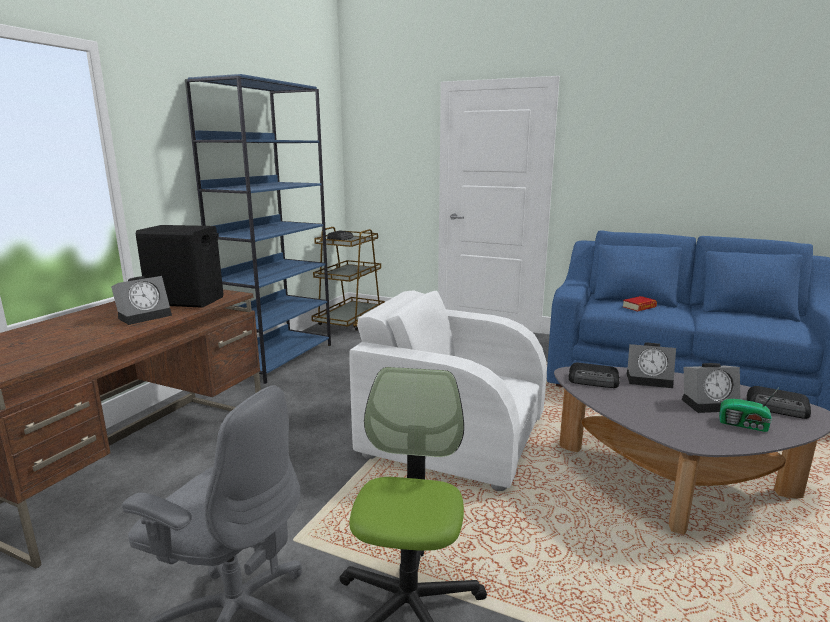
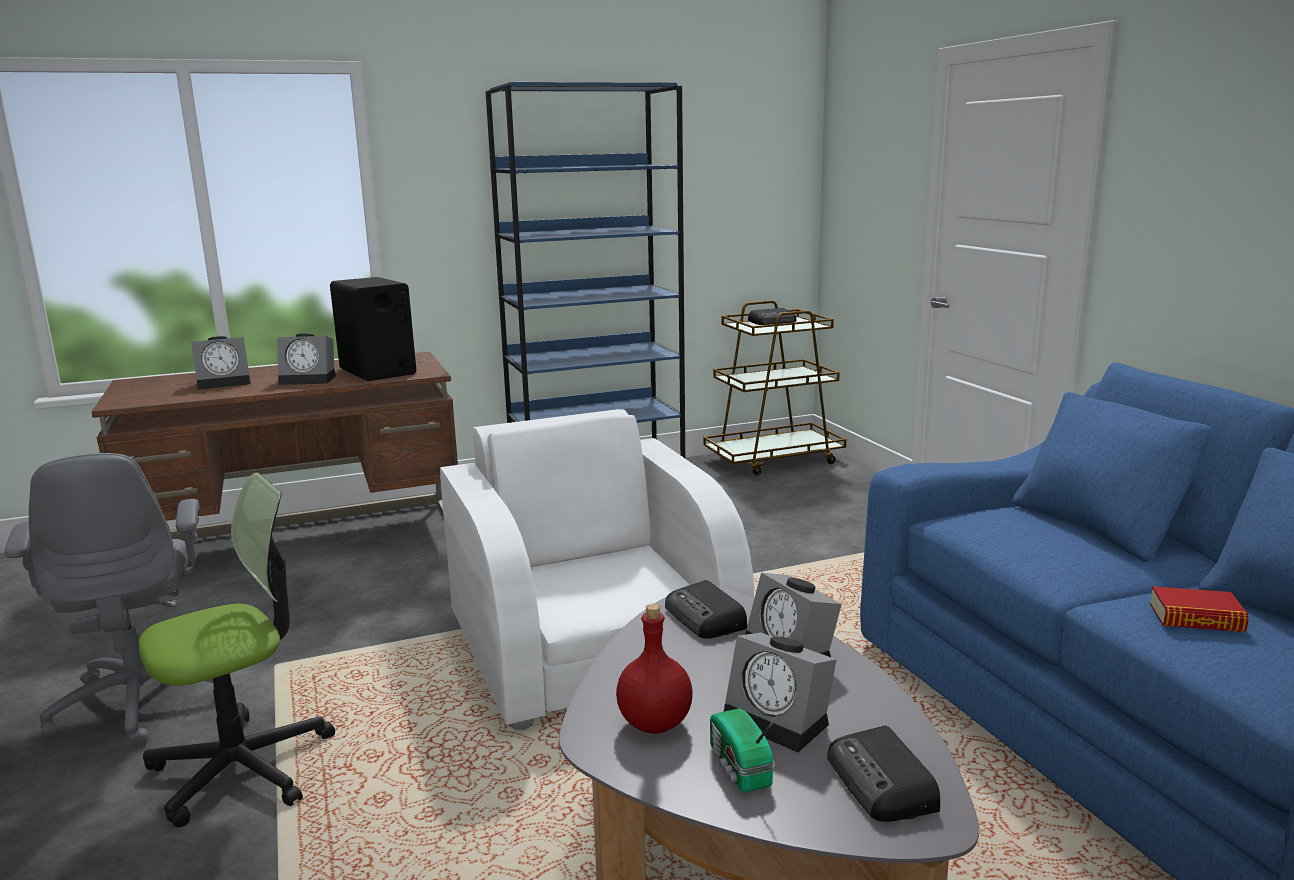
camera: 45 degrees right, 0 degrees up
(65, 334) = (226, 382): none -> alarm clock
(639, 307) = (1038, 536): book -> book (1196, 618)
(687, 425) = (656, 723): none -> red bottle

